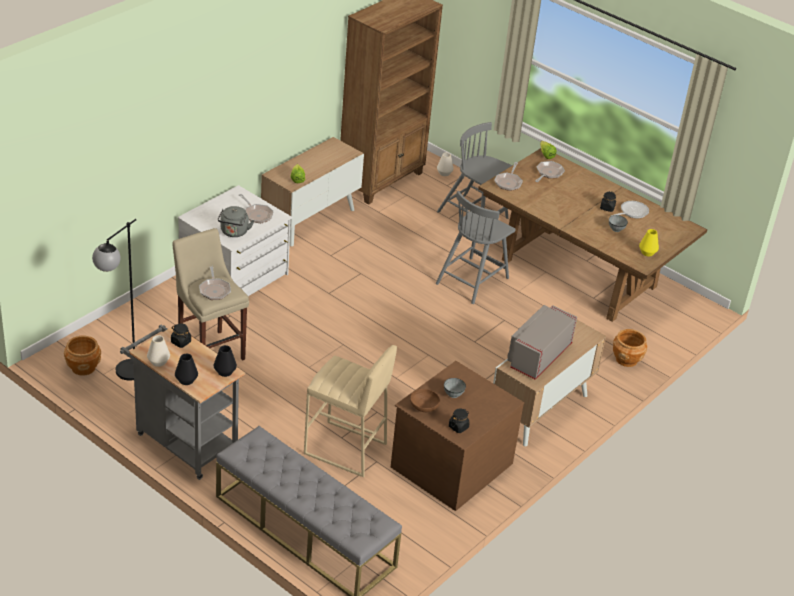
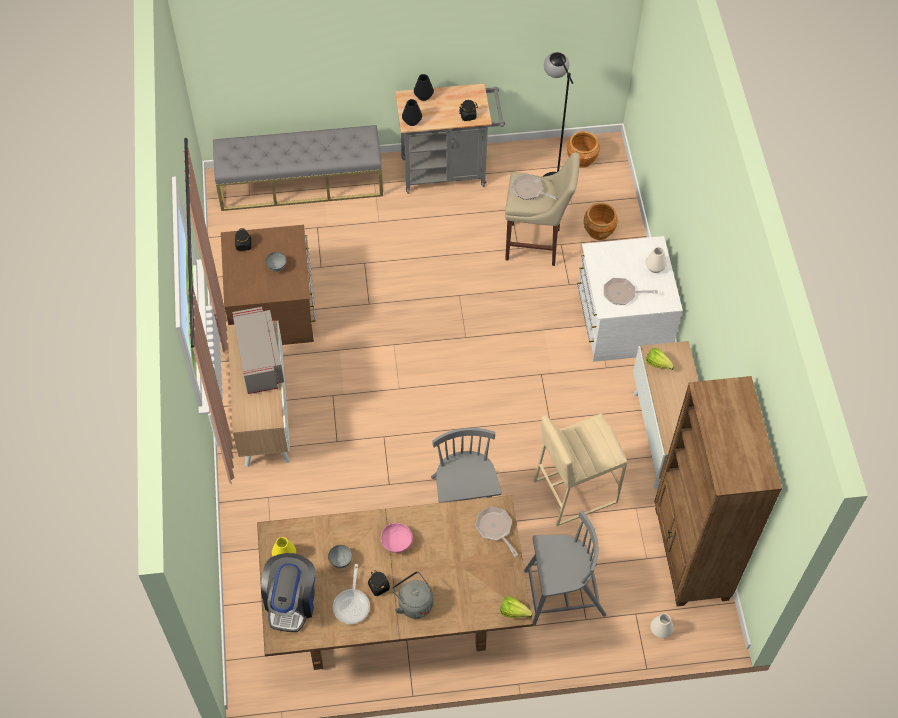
camera: 135 degrees right, 20 degrees up
(158, 362) = (457, 92): white vase -> white vase (655, 267)
(234, 232) = (607, 260): grey kettle -> grey kettle (413, 603)
(345, 449) = (350, 257): beige stool -> beige stool (574, 491)
(423, 407) = (283, 239): brown bowl -> none
(548, 173) = (480, 583): frying pan -> none
(573, 214) = (396, 542): none -> pink bowl
(626, 359) = (253, 539): brown planter -> brown planter (599, 231)
(666, 235) = (291, 601): none -> coffee machine

